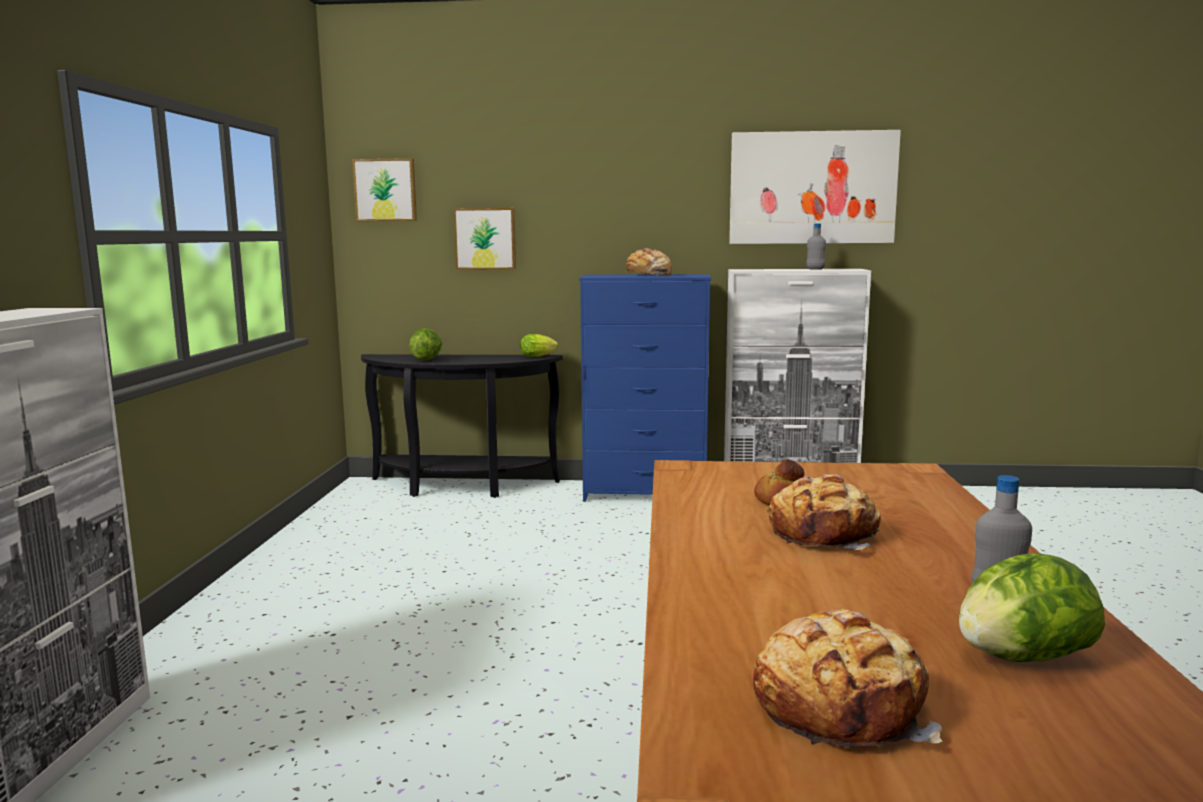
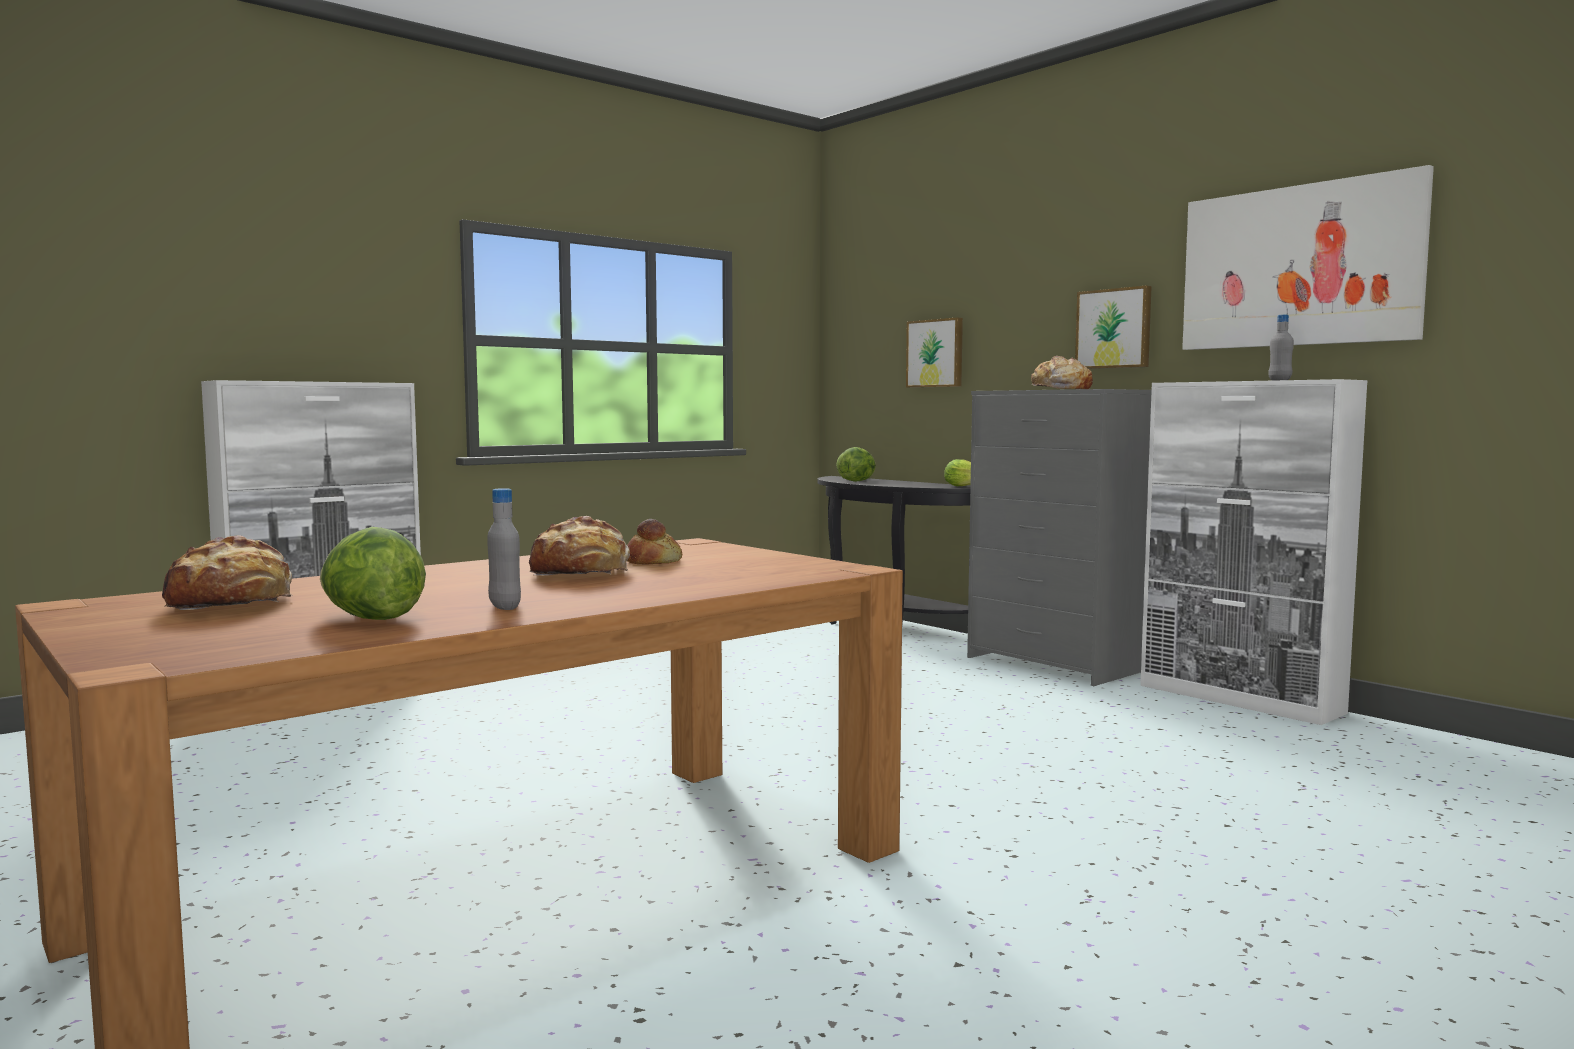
camera: 45 degrees right, 5 degrees down
(386, 190) = (859, 307): picture -> picture (1114, 328)
(646, 492) = (1053, 665): blue dresser -> grey dresser

